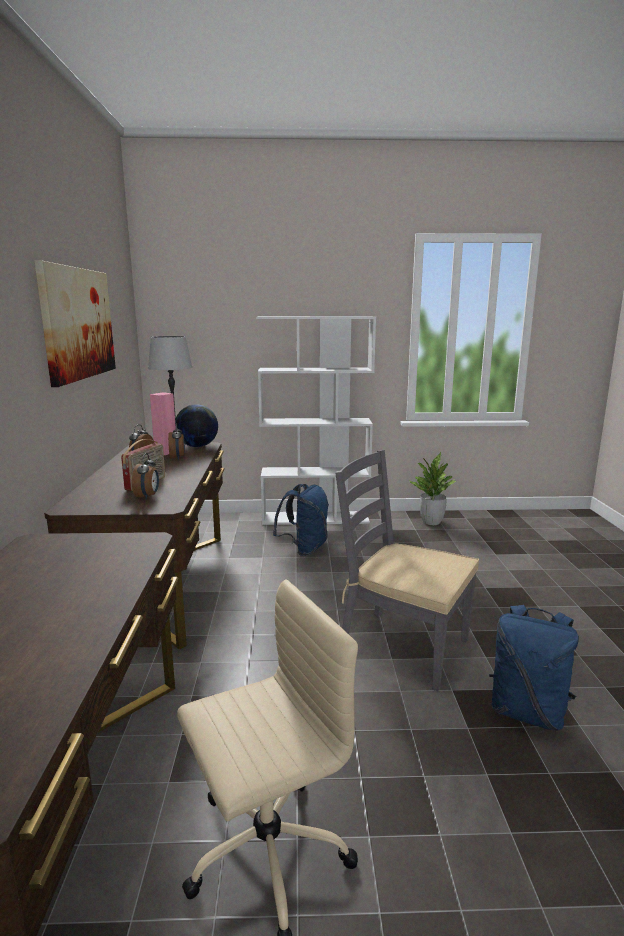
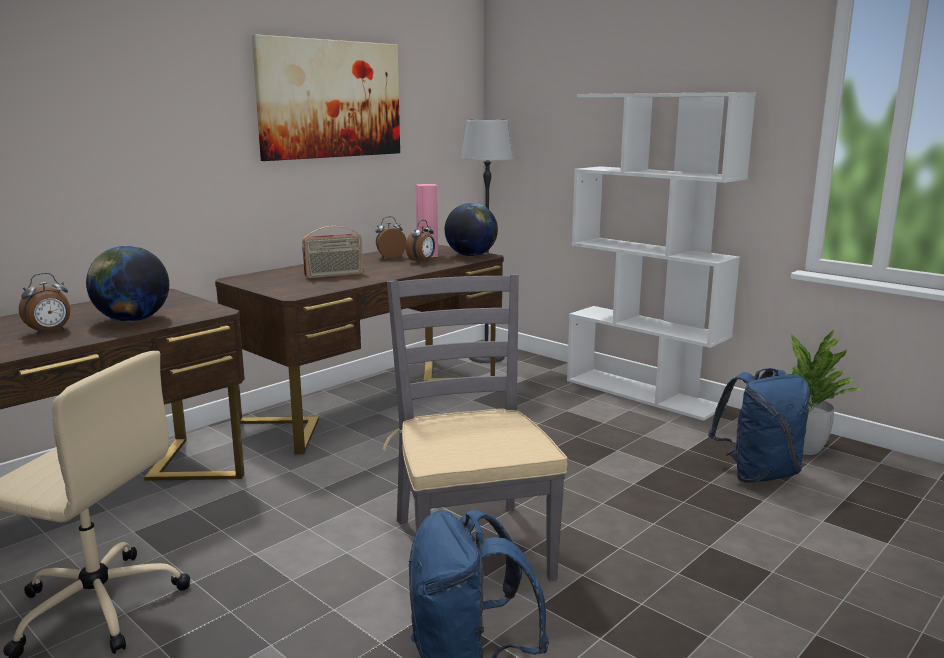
camera: 45 degrees right, 0 degrees up
(96, 572) = (132, 320): none -> globe
(147, 496) = (305, 284): alarm clock -> alarm clock (50, 332)
(304, 549) = (563, 419): blue backpack -> blue backpack (758, 474)

